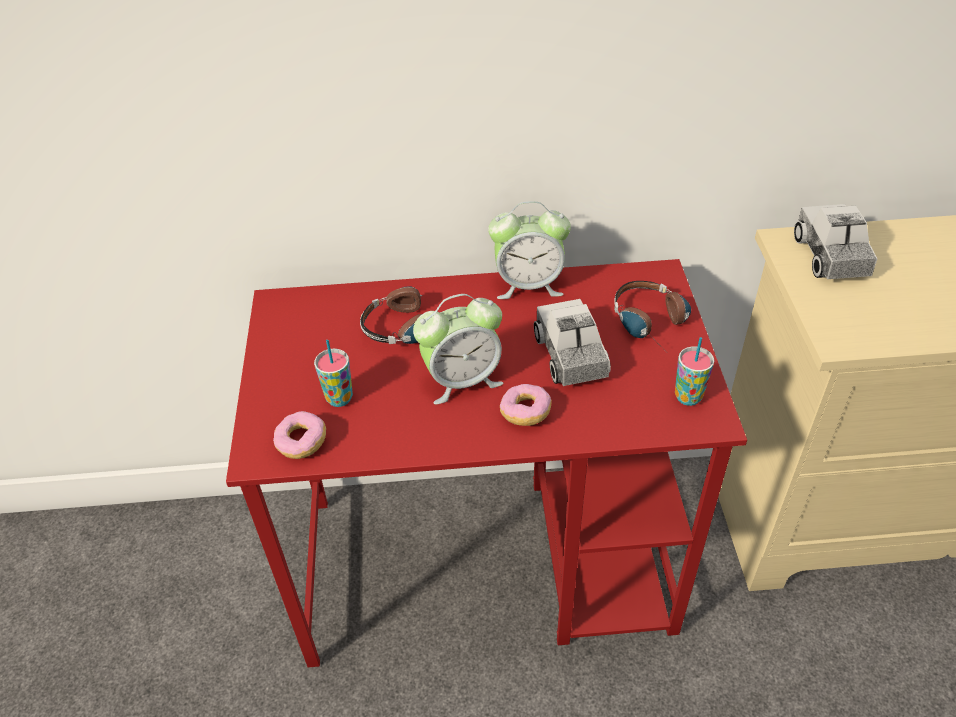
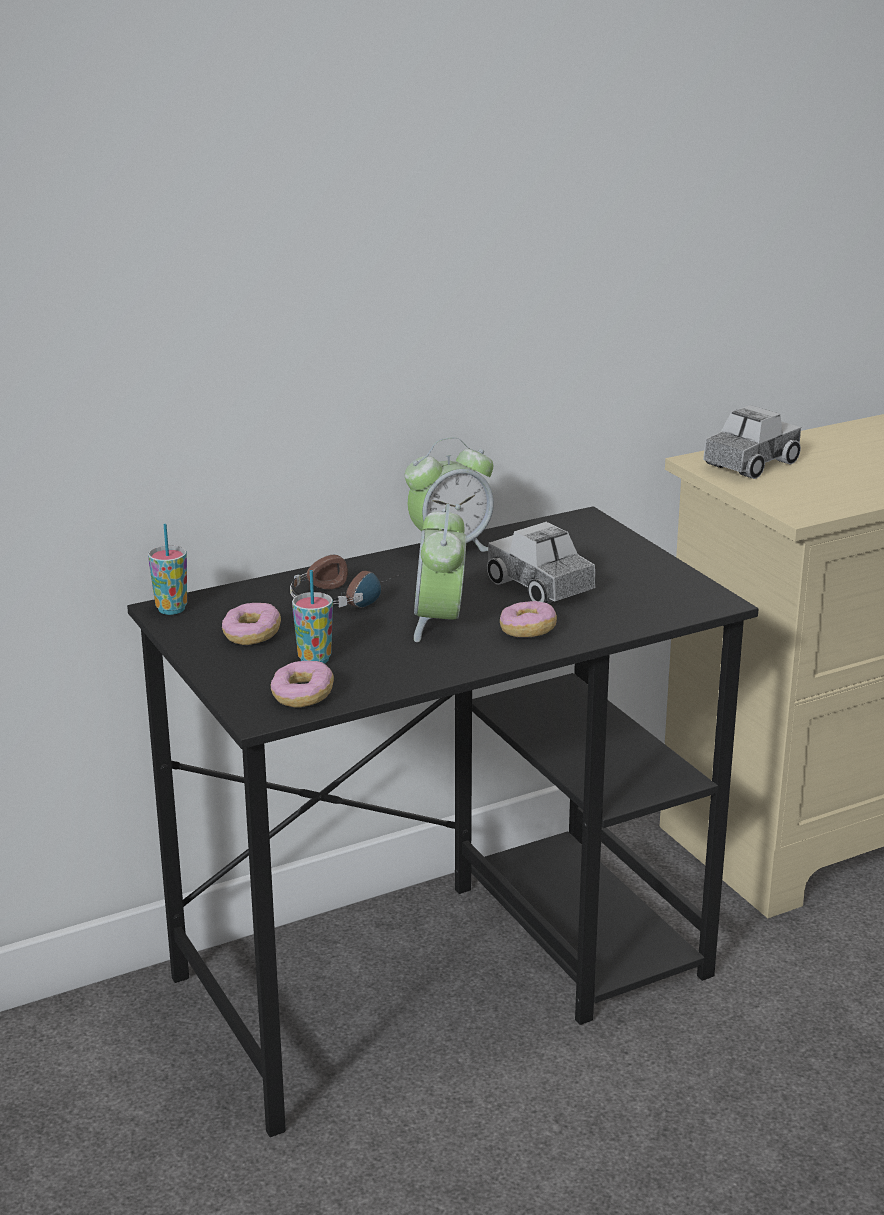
camera: 25 degrees left, 20 degrees down
(314, 353) = (252, 635): none -> donut
(462, 380) = (440, 623): alarm clock -> alarm clock turned 135 degrees clockwise
(489, 564) = (447, 976): red desk -> black desk
(654, 325) = (607, 552): headphones -> none
(688, 397) = (681, 592): cup -> cup (171, 609)
(830, 257) = (750, 464): toy truck -> toy truck turned 75 degrees clockwise

